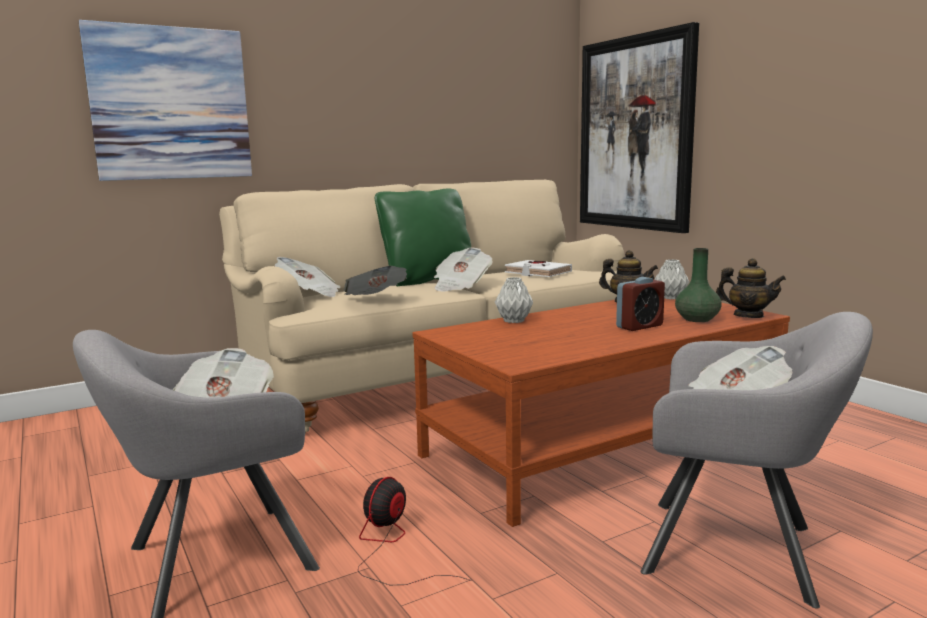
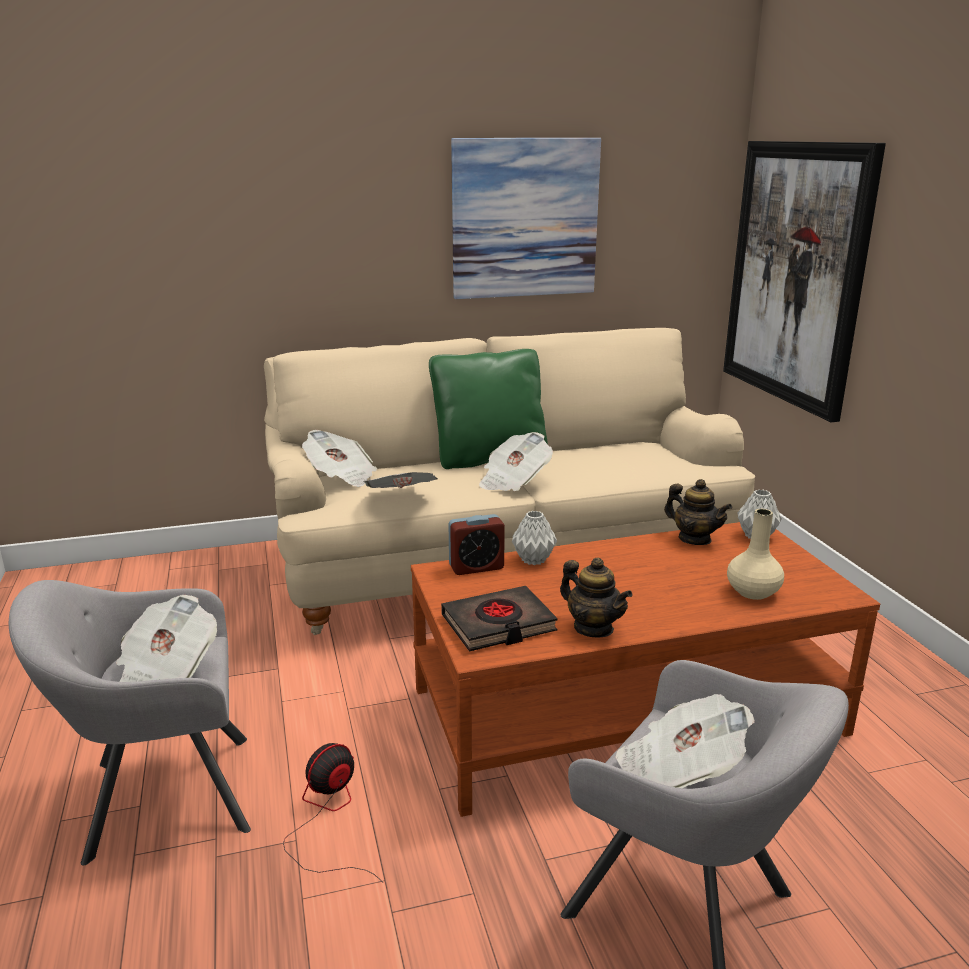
camera: 15 degrees right, 10 degrees up
(170, 104) = (212, 242): picture -> picture (525, 218)
(519, 350) = (498, 625): none -> black book
(537, 273) = (622, 463): white book -> none
(639, 326) = (670, 596): alarm clock -> alarm clock (476, 567)
(697, 319) = (753, 592): green vase -> beige vase
(748, 316) = (824, 595): teapot -> teapot (593, 628)

